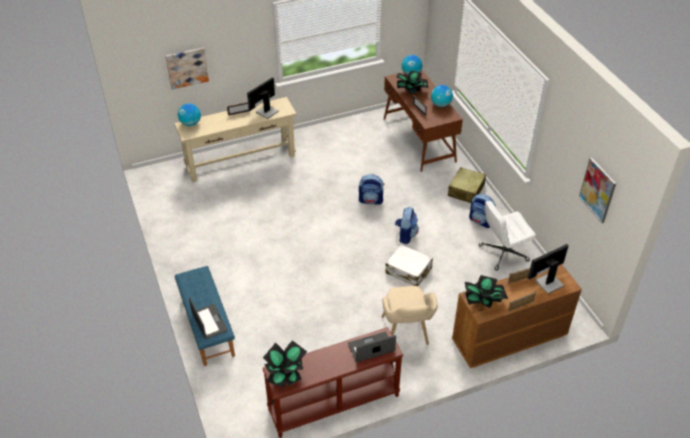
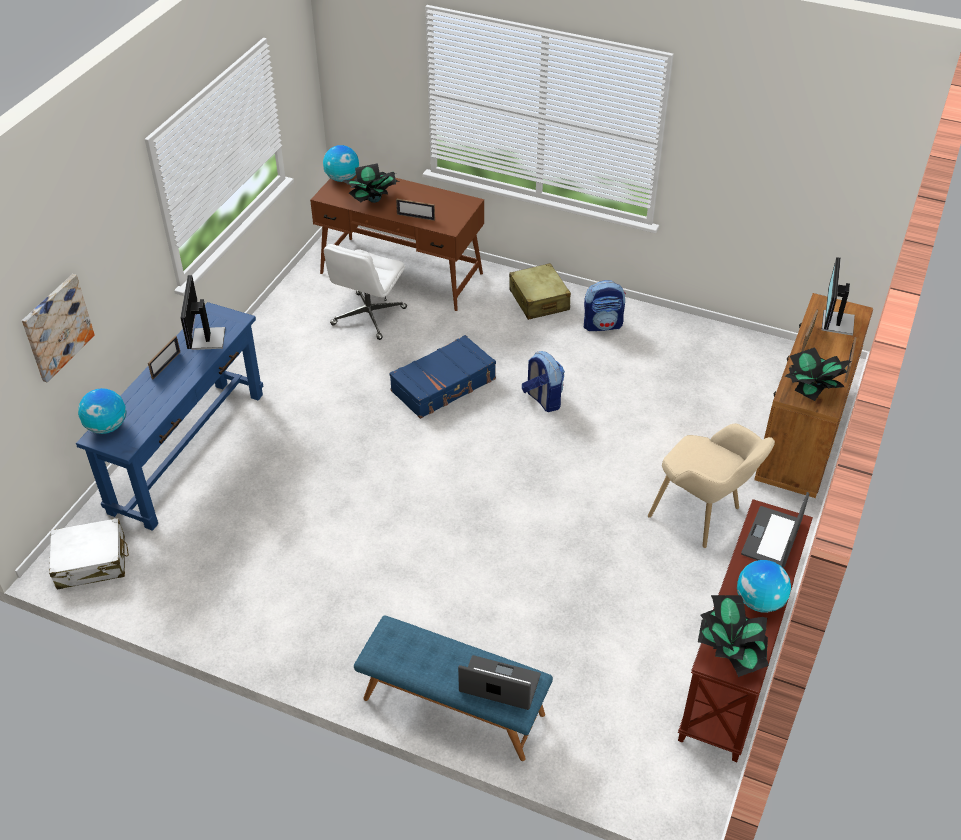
camera: 45 degrees left, 0 degrees up
(240, 160) = (189, 451): beige console table -> blue console table
(371, 200) = (444, 385): backpack -> blue suitcase
(408, 270) = (603, 439): white suitcase -> white suitcase (91, 562)
(441, 105) = (434, 196): globe -> globe (759, 602)
(503, 253) = (673, 346): white office chair -> white office chair (368, 317)
(597, 190) = (823, 168): picture -> none

